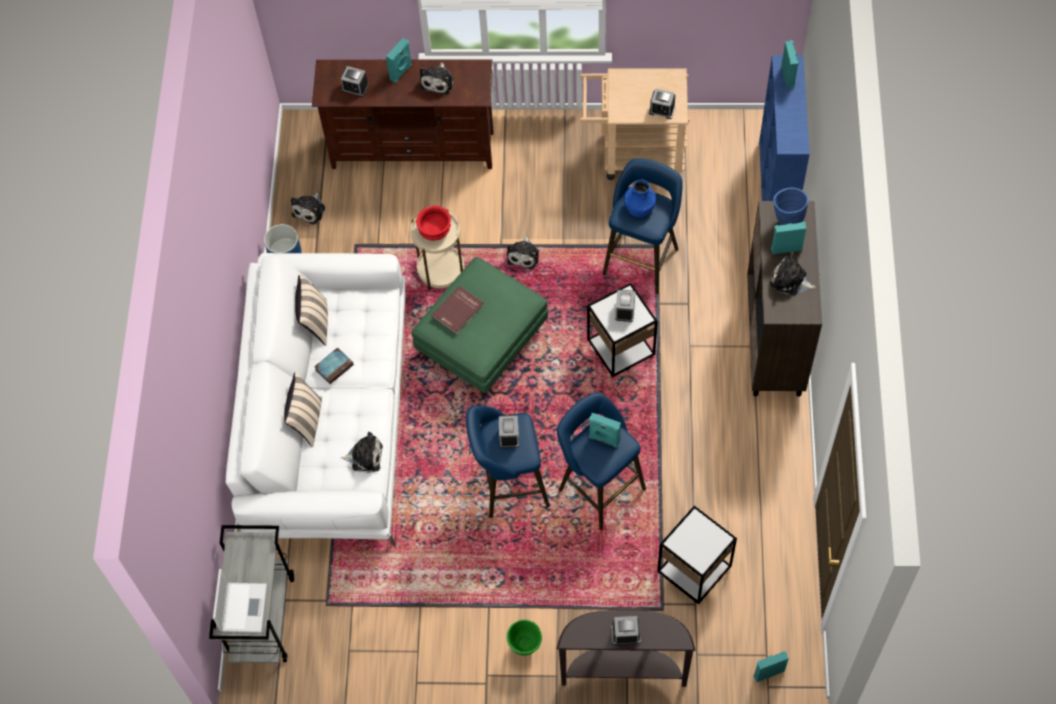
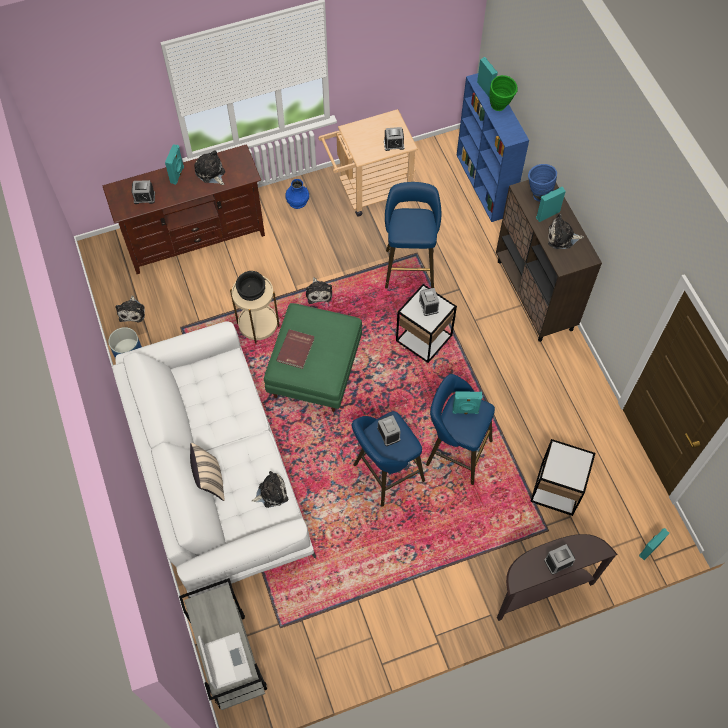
camera: 25 degrees left, 0 degrees up
(315, 322) = (183, 397): beige pillow -> none
(334, 366) = (214, 428): book -> none
(434, 231) = (252, 292): red bowl -> black bowl
(438, 81) = (211, 173): plush toy -> plush toy turned 150 degrees clockwise
(526, 649) = (457, 602): green vase -> green vase (500, 107)
(639, 206) = (408, 222): blue vase -> blue vase (297, 201)

